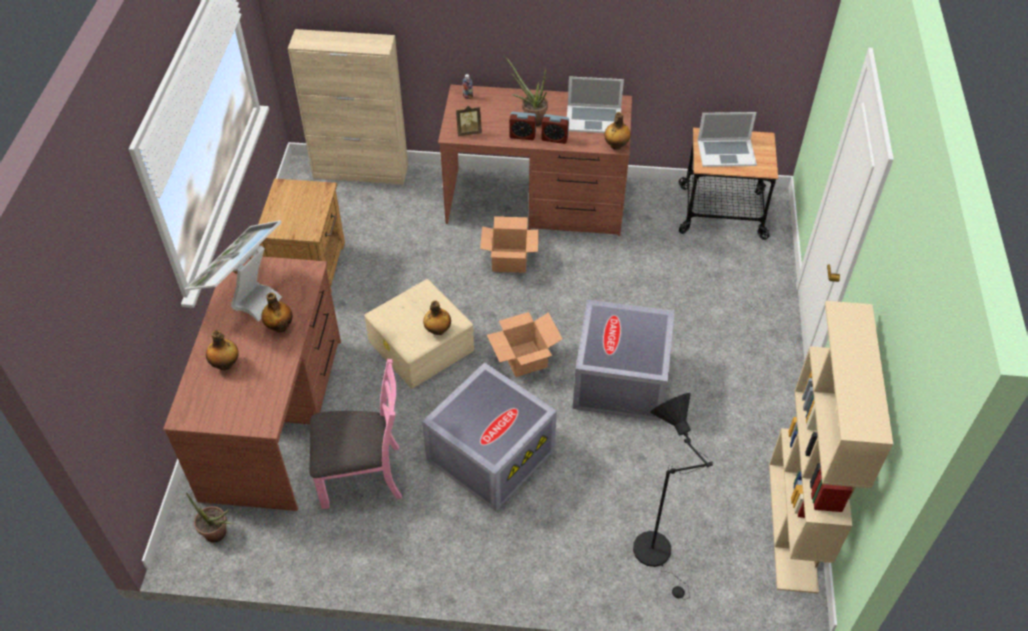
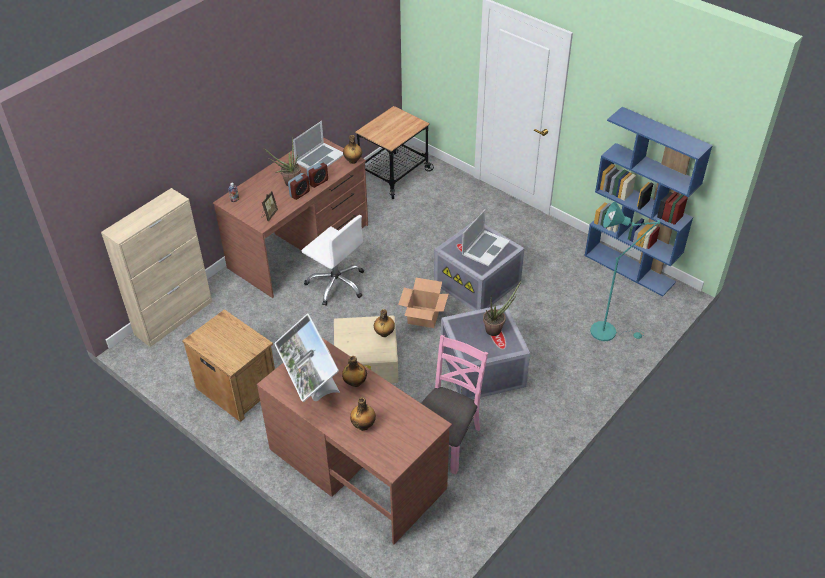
camera: 55 degrees left, 5 degrees down
(219, 535) = (432, 542): potted plant -> potted plant (496, 329)
(509, 260) = (336, 284): cardboard box -> white office chair
(657, 555) = (608, 331): black floor lamp -> turquoise floor lamp
(726, 152) = (389, 130): laptop -> laptop (485, 248)
(793, 526) = (630, 268): beige bookcase -> blue bookcase

